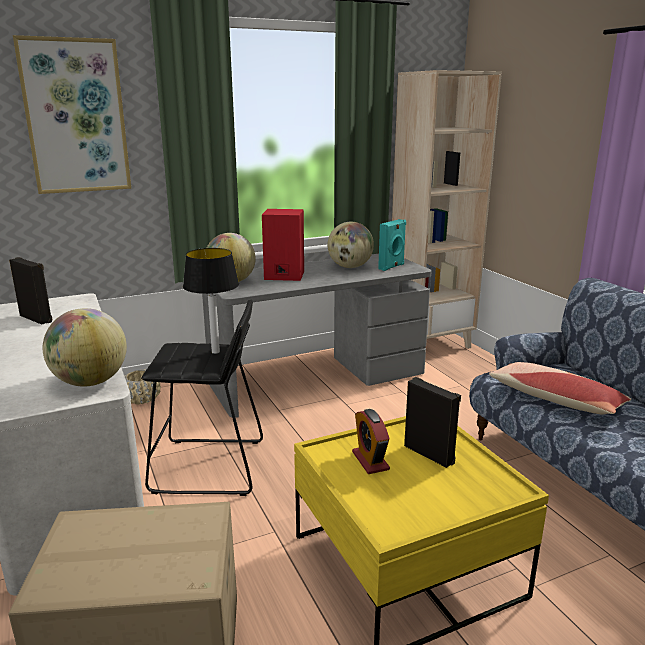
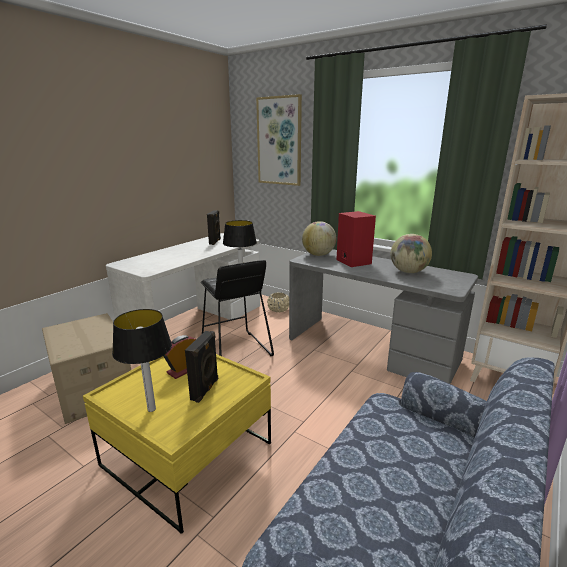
camera: 60 degrees right, 0 degrees up
(90, 382) = (153, 268): globe -> none
(392, 267) = (438, 283): turquoise speaker -> none
(449, 498) = (152, 409): none -> table lamp
(554, 399) = (373, 444): pillow -> none

